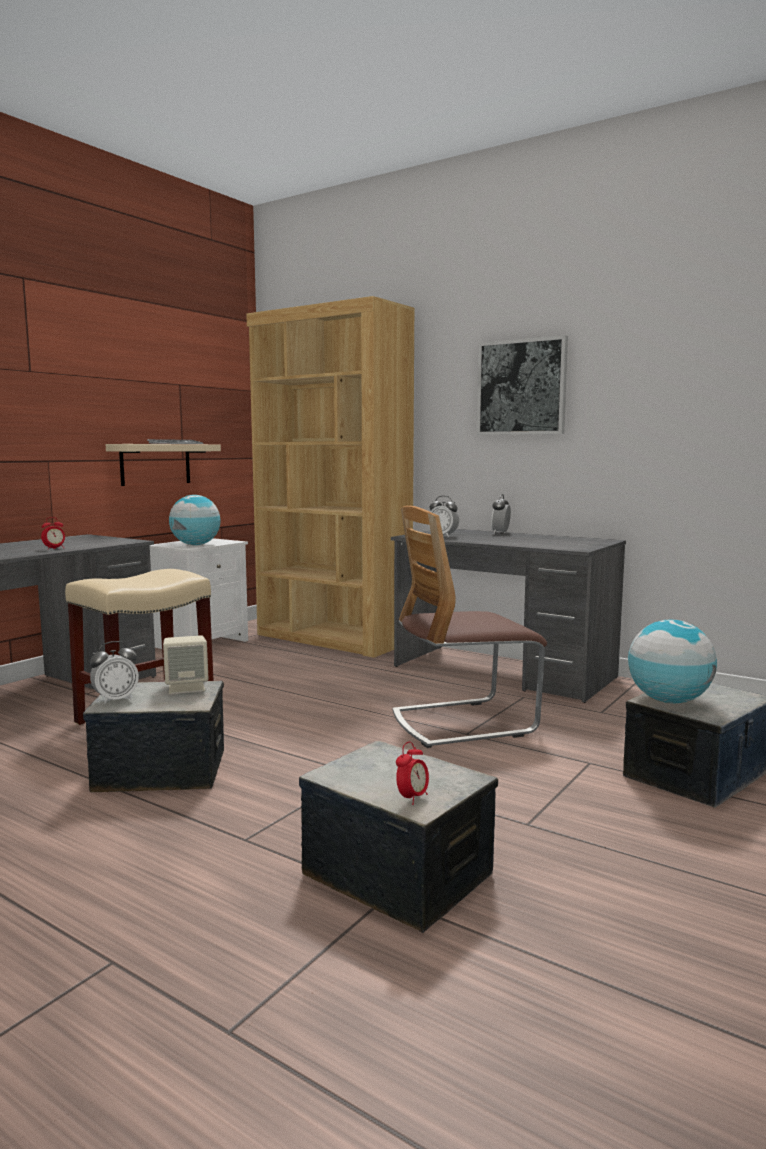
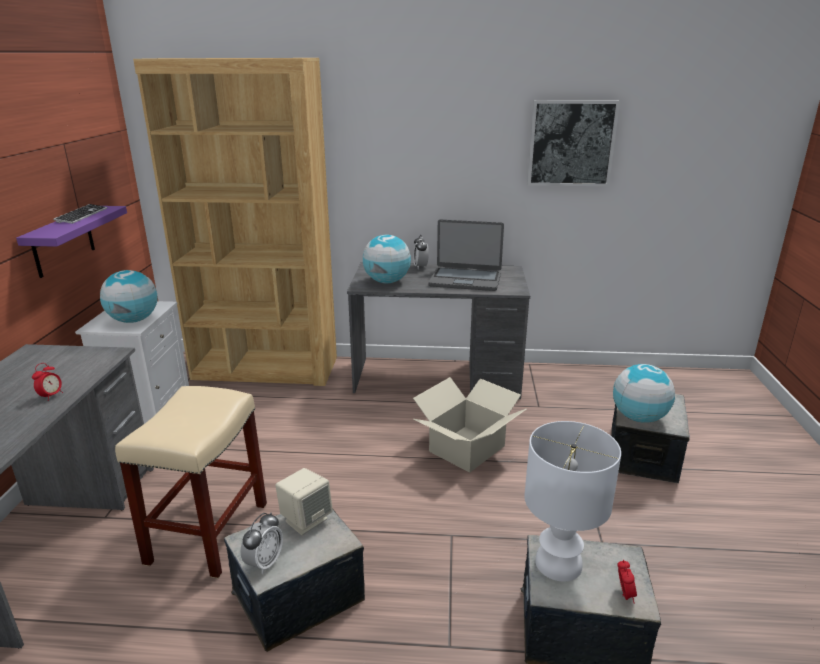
camera: 30 degrees left, 15 degrees up
(155, 464) = (63, 241): beige shelf -> purple shelf
(376, 762) = (560, 563): none -> white table lamp
(443, 536) = (387, 282): alarm clock -> globe
(463, 723) = (466, 448): chair -> cardboard box
(521, 387) = (432, 141): picture -> picture (571, 143)
(533, 541) = (465, 280): none -> laptop

